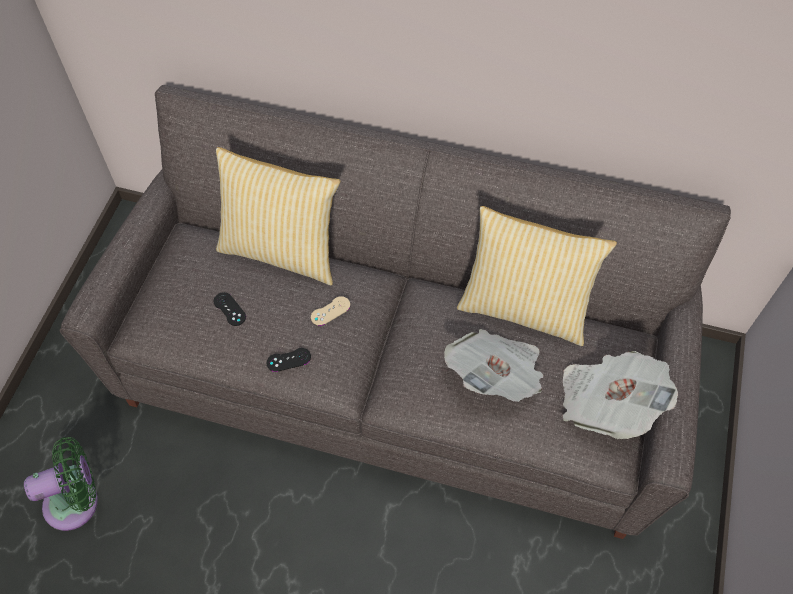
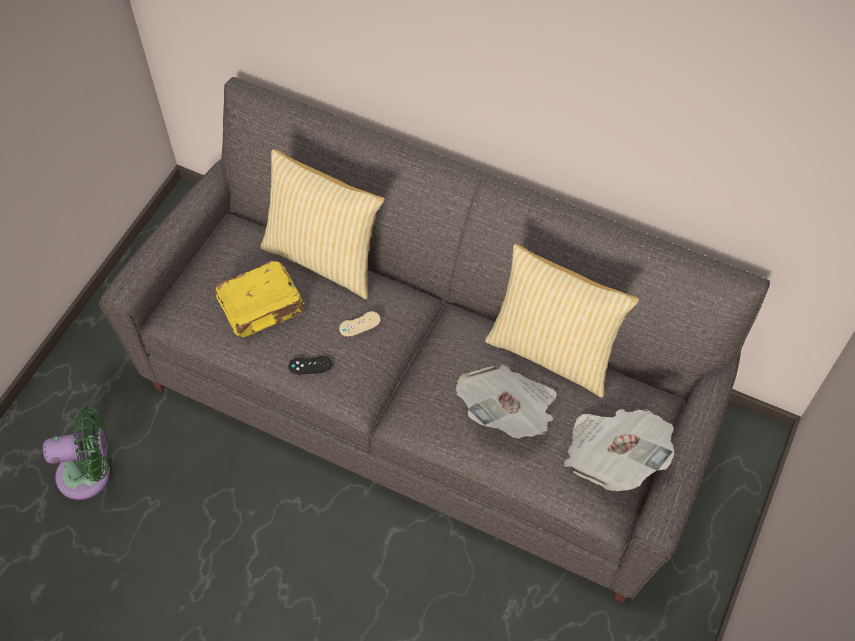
camera: 10 degrees right, 0 degrees up
(229, 309) = (262, 307): black game controller -> yellow book

